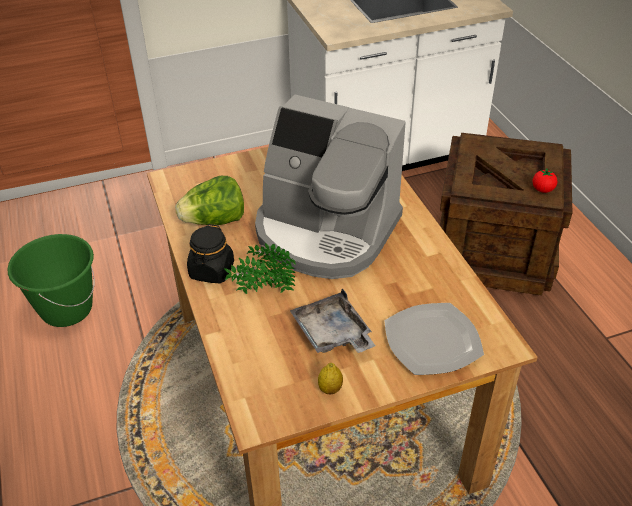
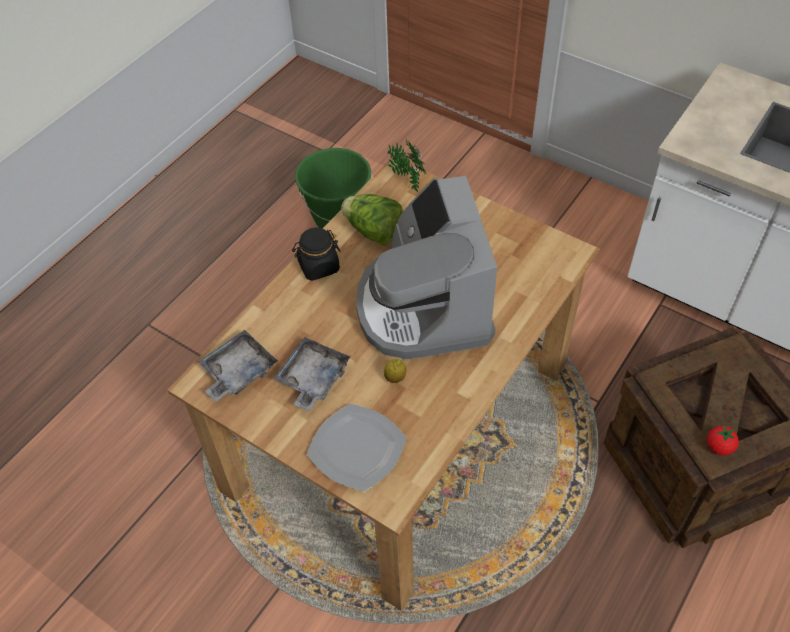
camera: 55 degrees right, 10 degrees up
(263, 290) = (324, 309): potted plant -> potted plant (406, 179)
(273, 383) = (238, 372): none -> grey tray
(330, 389) = (257, 409): lemon -> lemon (395, 378)

